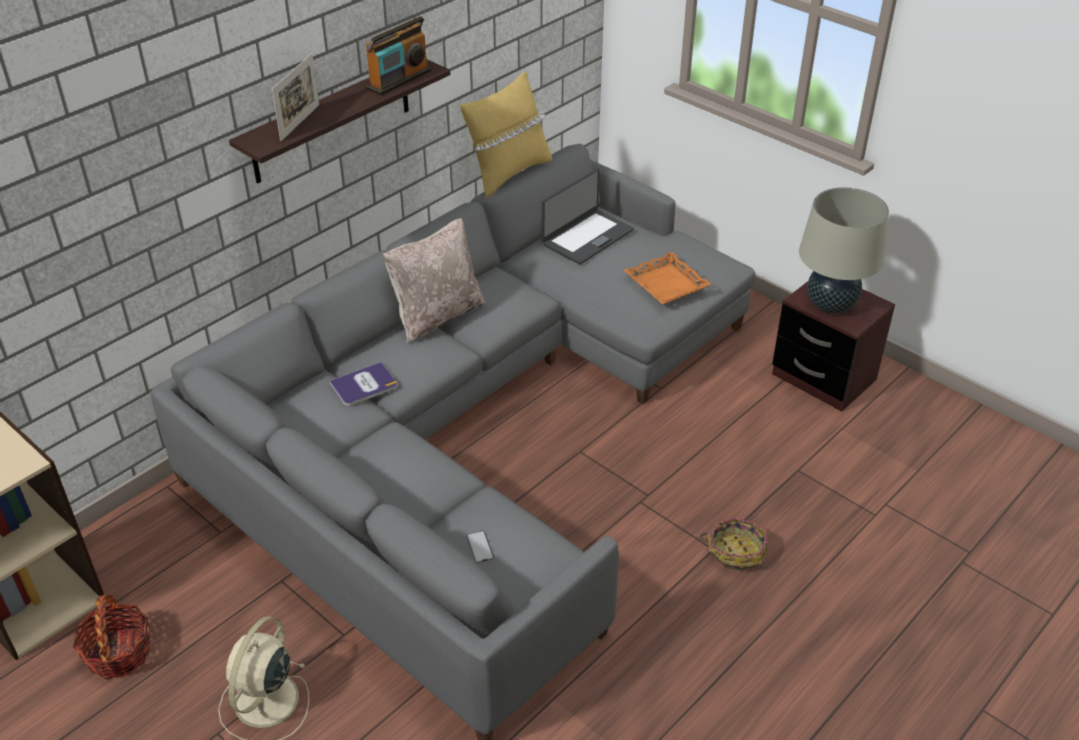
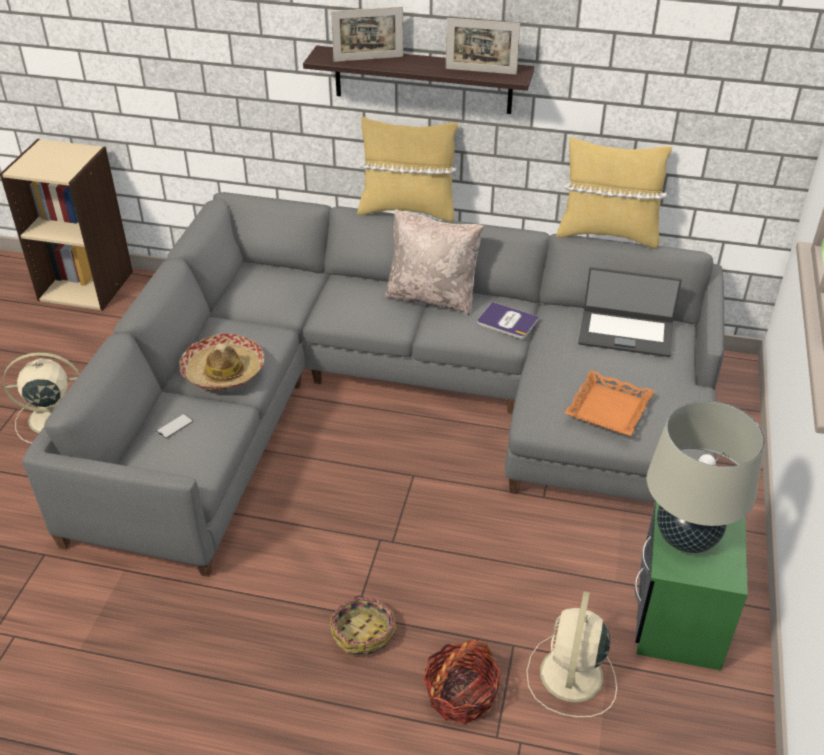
camera: 60 degrees right, 0 degrees up
(118, 653) = (62, 336): basket -> basket (461, 694)
(357, 258) = (407, 210): none -> yellow pillow
(364, 385) = (315, 296): book -> book (507, 321)
(398, 80) = (481, 71): radio -> picture frame
(424, 486) = (223, 371): none -> hat
(823, 377) = (678, 620): brown nightstand -> green nightstand
(843, 453) = (571, 677): none -> beige fan

